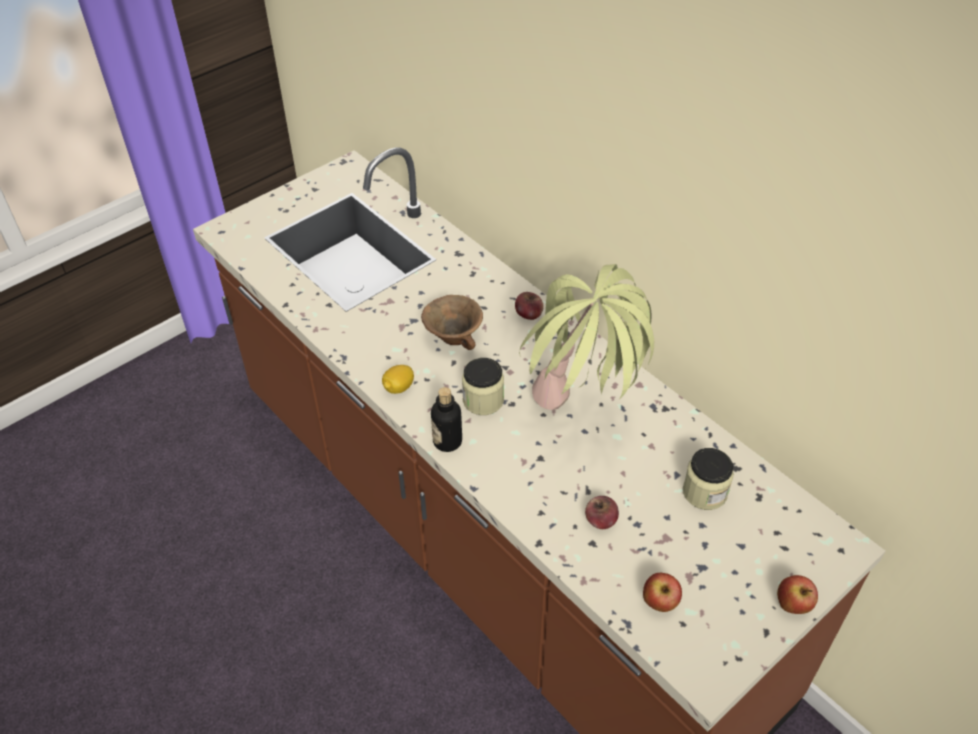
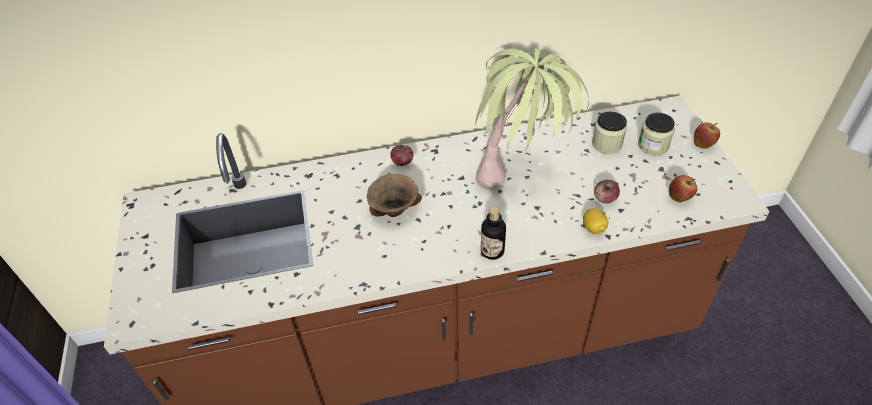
camera: 60 degrees left, 0 degrees up
(398, 388) = (421, 260): lemon -> lemon (593, 228)
(483, 400) = (466, 217): jar -> jar (653, 145)

